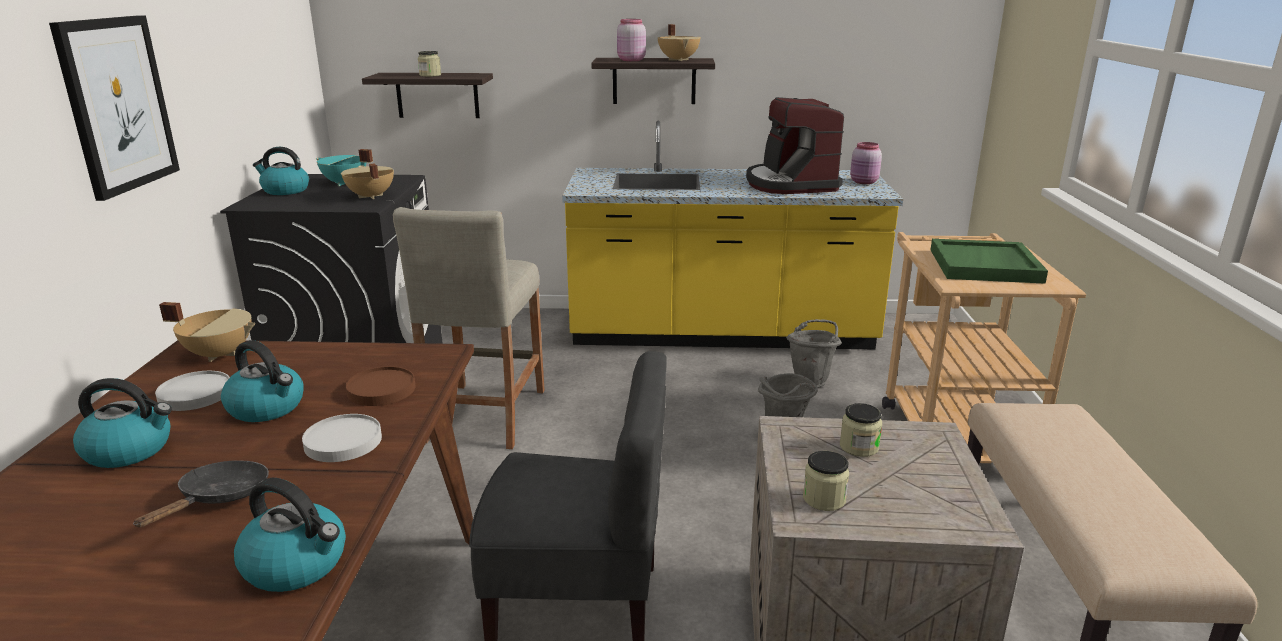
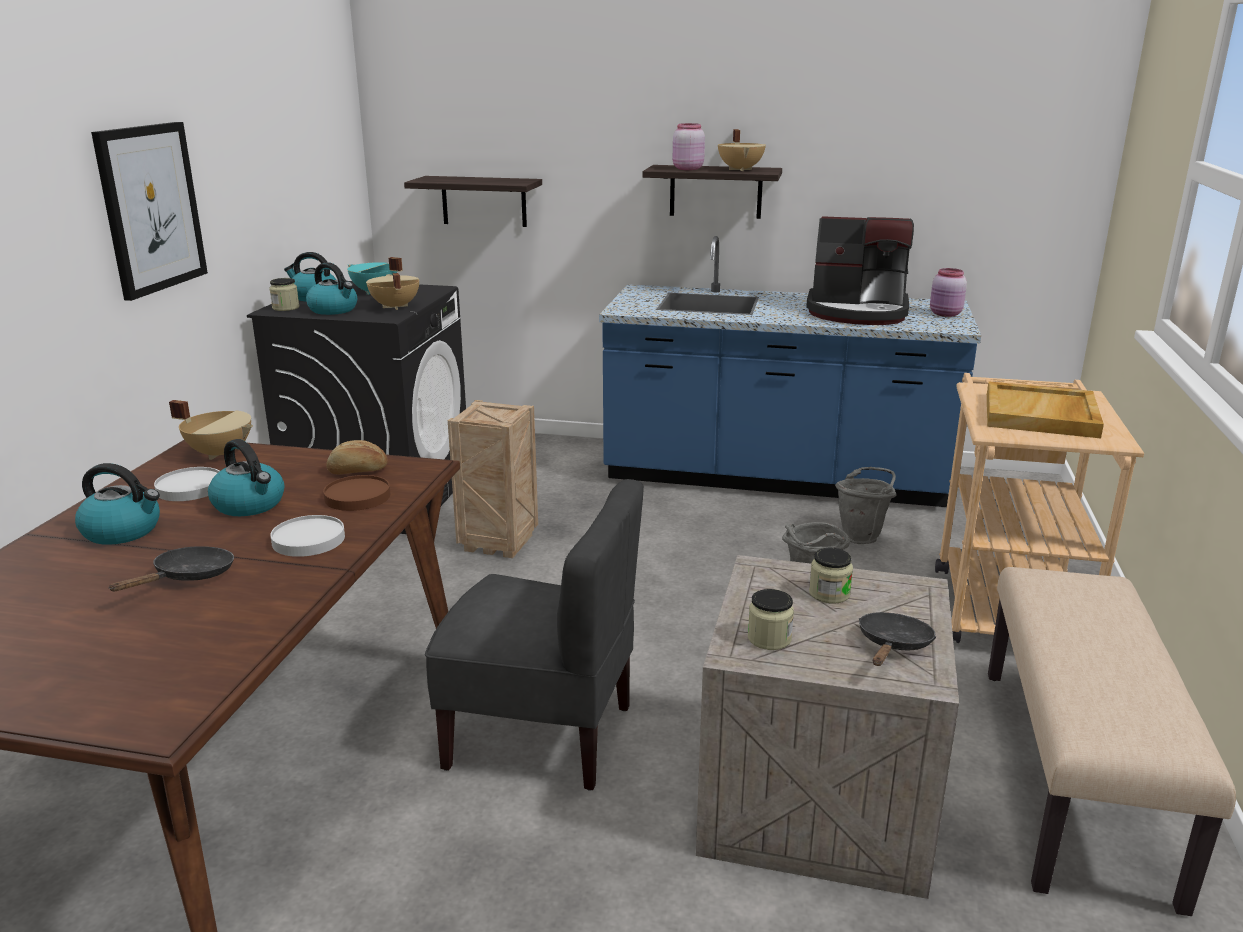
camera: 10 degrees right, 0 degrees up
(297, 565) = (239, 637): kettle -> kettle (334, 310)
(373, 363) = (358, 471): none -> bread
(430, 75) = (475, 180): jar -> jar (285, 308)
(484, 415) = (496, 543): beige stool -> crate
(721, 333) = (776, 477): yellow counter -> blue counter
(790, 184) = (858, 312): coffee machine -> coffee machine turned 75 degrees counterclockwise
(939, 494) = (893, 645): none -> black frying pan
(985, 266) = (1041, 415): green tray -> beige tray

